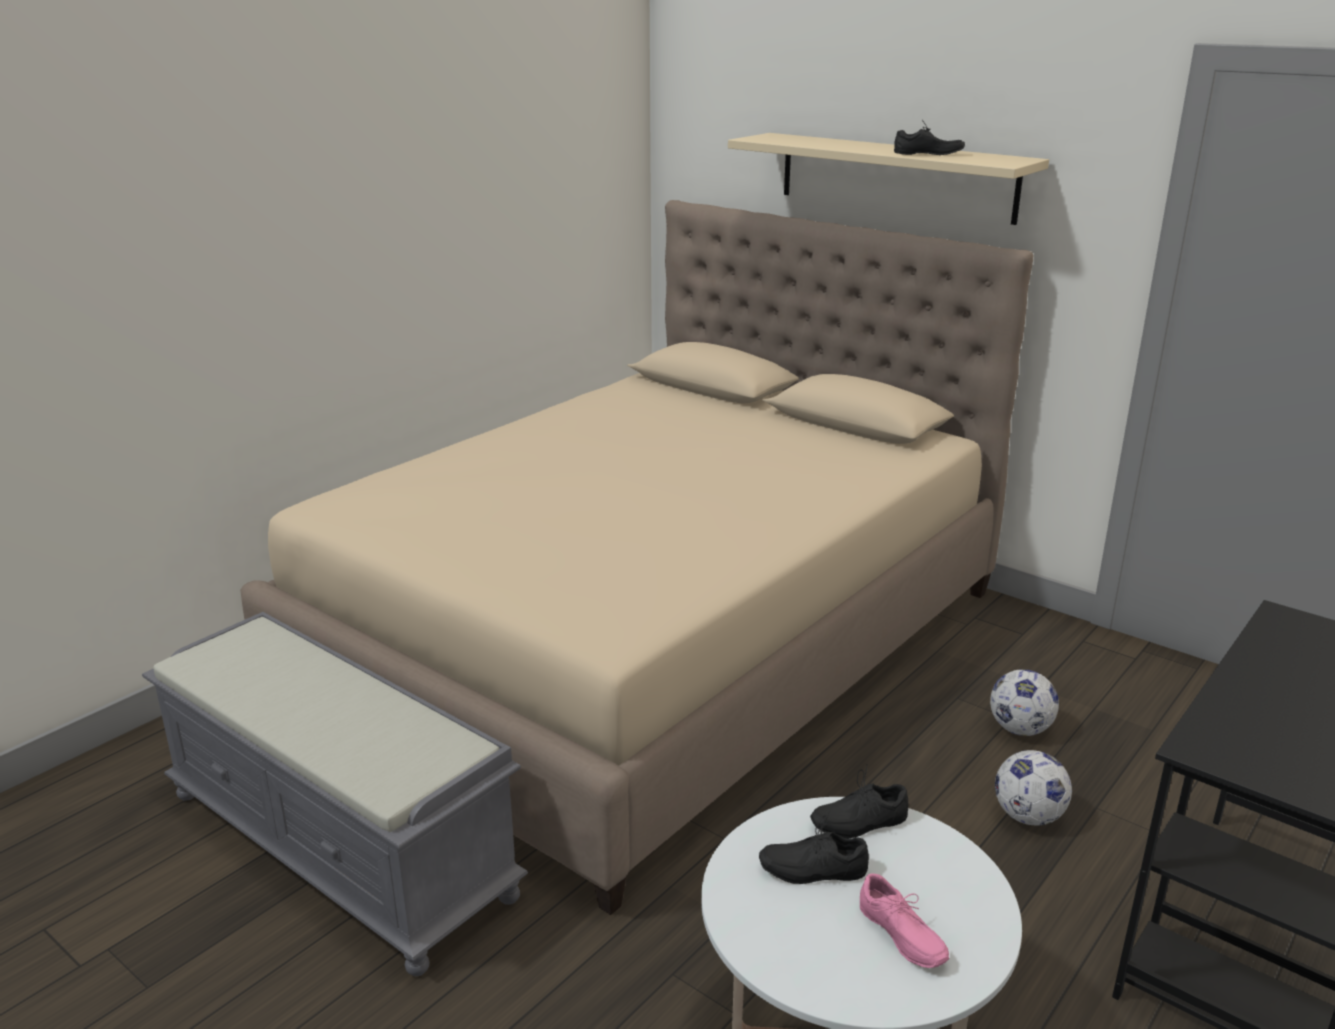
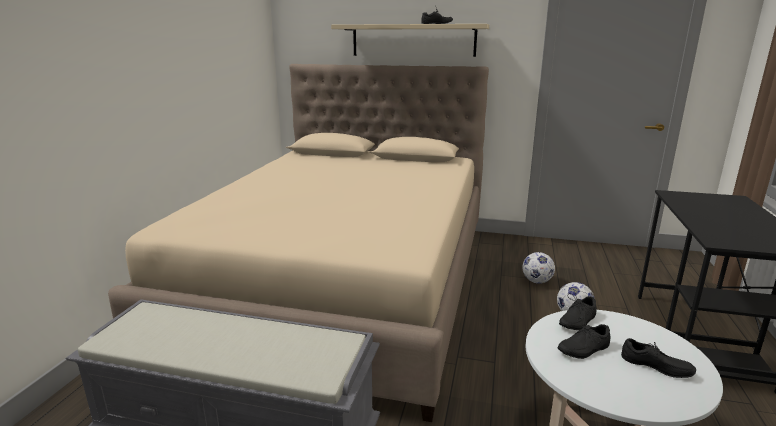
camera: 25 degrees left, 5 degrees down
(898, 936) = (656, 367): pink shoe -> black shoe

